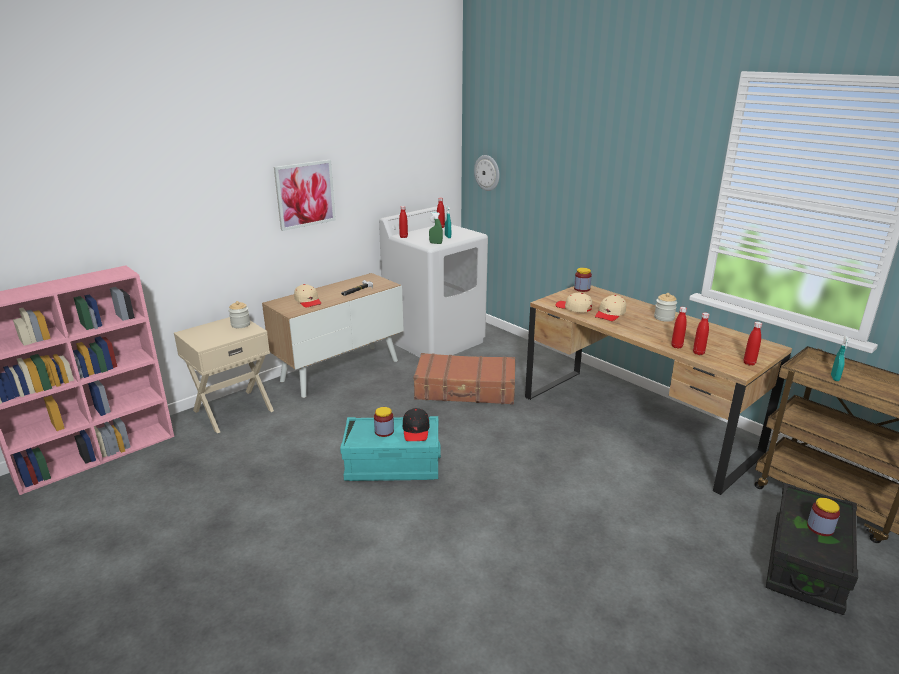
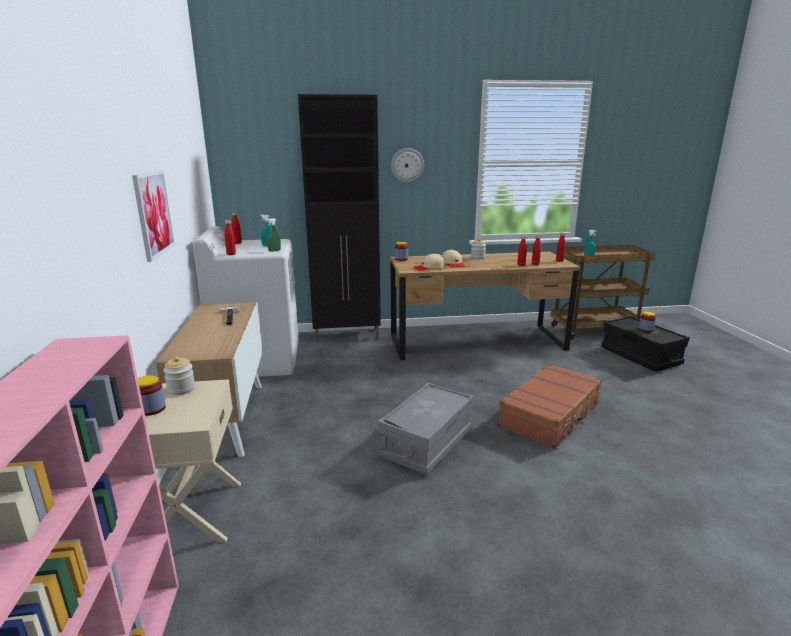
camera: 55 degrees left, 5 degrees down
(308, 301) = (207, 341): beige cap -> none
(384, 431) = (422, 411): jar -> jar (151, 409)
(392, 465) = (427, 443): turquoise storage box -> grey storage box
(416, 430) = (439, 397): black cap -> none
(465, 390) = (356, 375): brown suitcase -> brown suitcase (551, 415)
(487, 172) = (250, 186): wall clock -> wall clock (407, 165)
(536, 354) = (348, 336): none -> black cabinet

